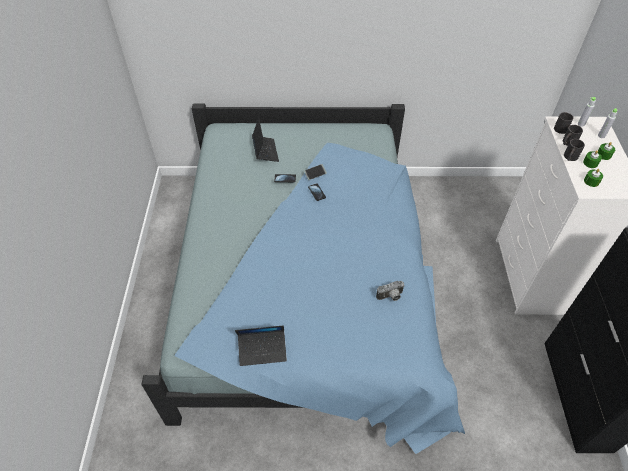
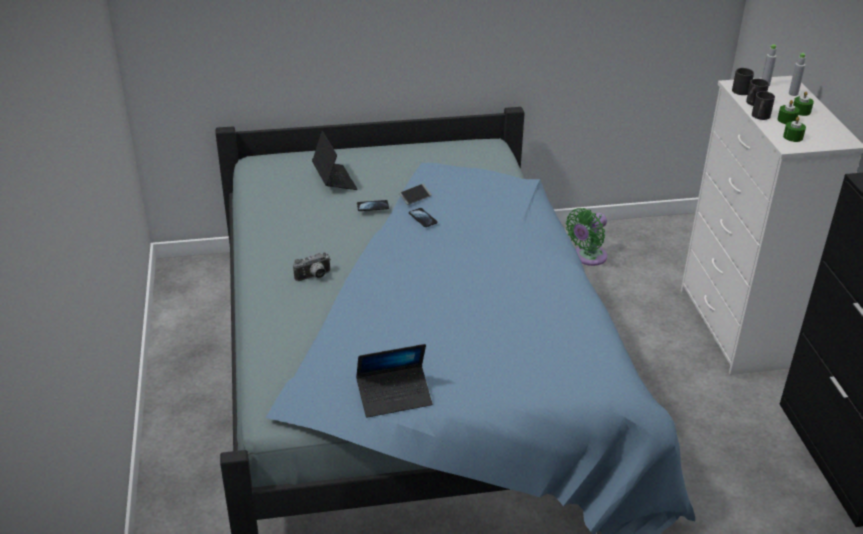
camera: 10 degrees left, 15 degrees down
(390, 297) = (559, 320): camera -> camera (314, 277)
(438, 205) = (587, 257): none -> green fan

